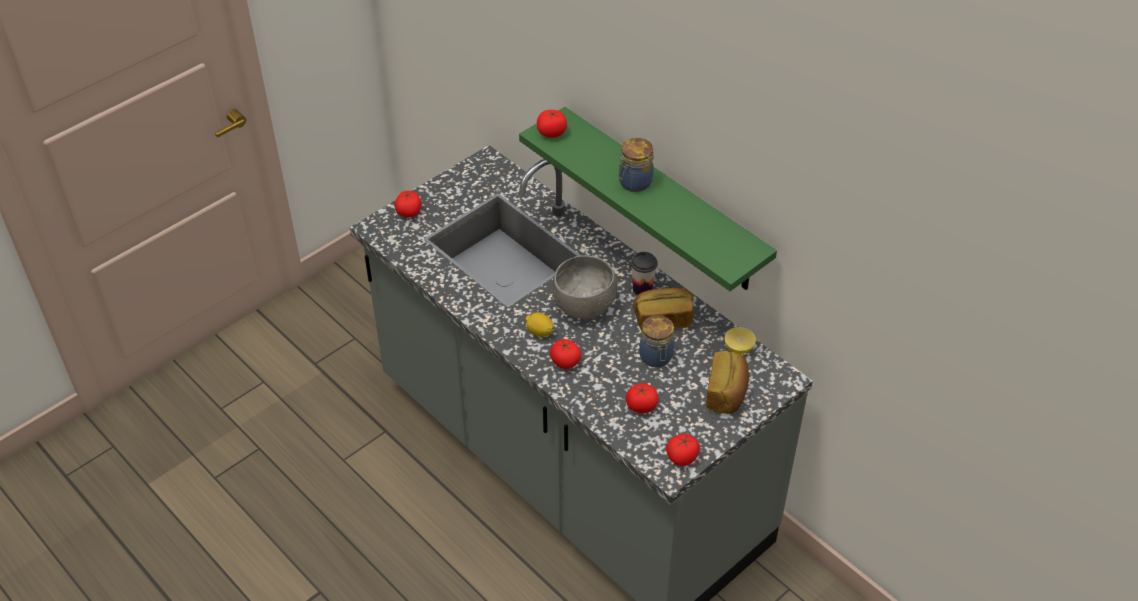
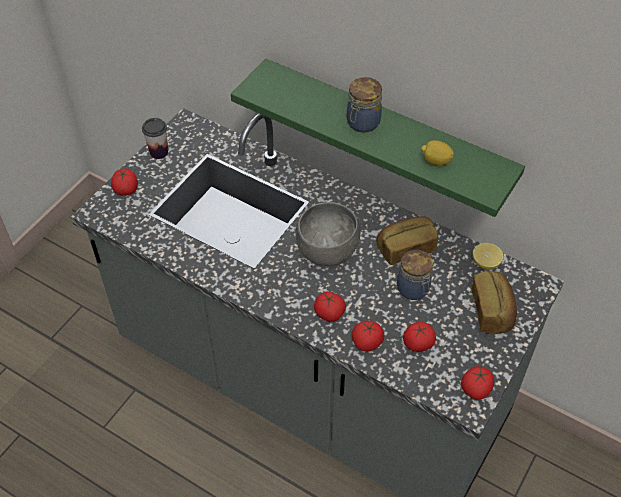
camera: 15 degrees left, 5 degrees up
(539, 332) = (293, 287): lemon -> lemon (436, 161)
(551, 133) = (263, 87): tomato -> tomato (367, 342)
(642, 289) = (375, 222): cup -> cup (159, 152)

